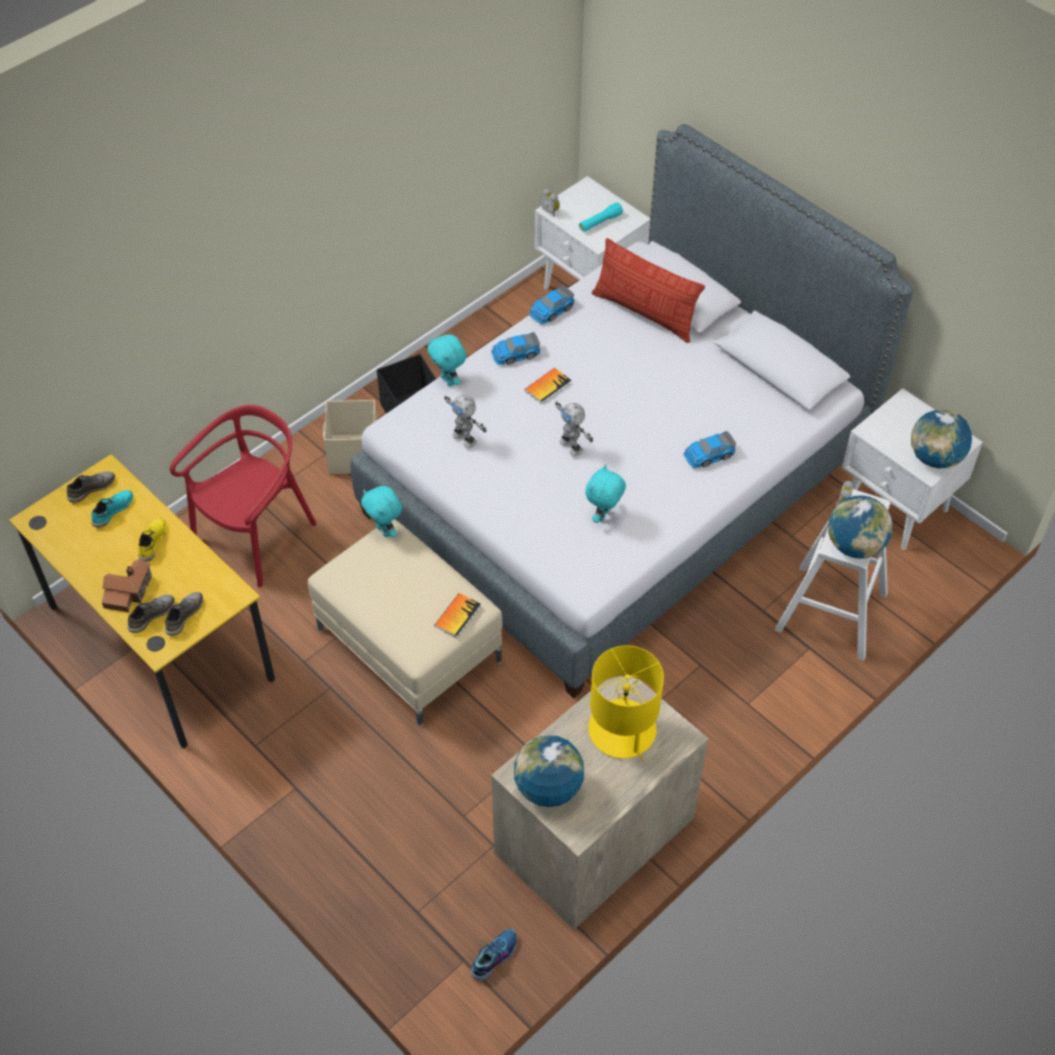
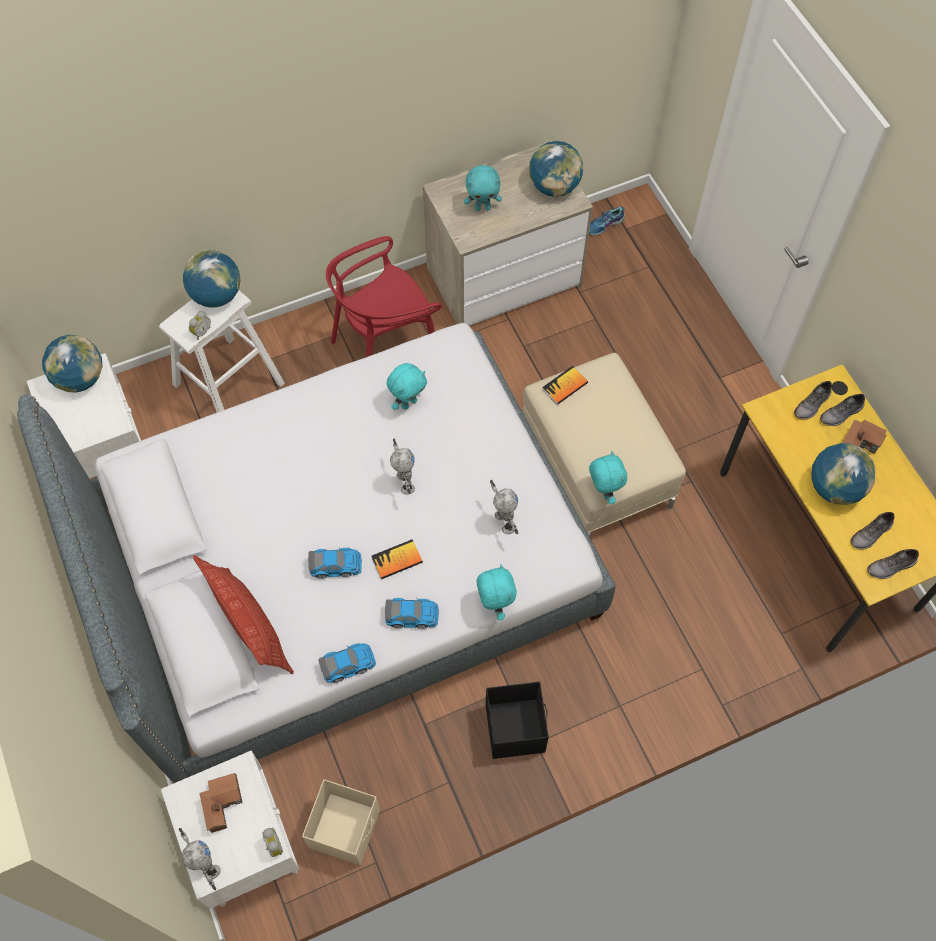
camera: 160 degrees left, 10 degrees up
(112, 511) = (871, 534): turquoise shoe -> grey shoe
(152, 542) = (835, 487): yellow shoe -> globe
(256, 535) = (711, 626): red chair -> red chair (385, 346)
(353, 455) = (591, 693): beige storage box -> beige storage box (346, 828)
(591, 191) = (206, 865): none -> toy robot
(600, 222) = (223, 803): turquoise flashlight -> toy house
(622, 730) = (482, 208): yellow table lamp -> turquoise plush toy
(708, 455) = (282, 433): toy car -> toy car (336, 565)

